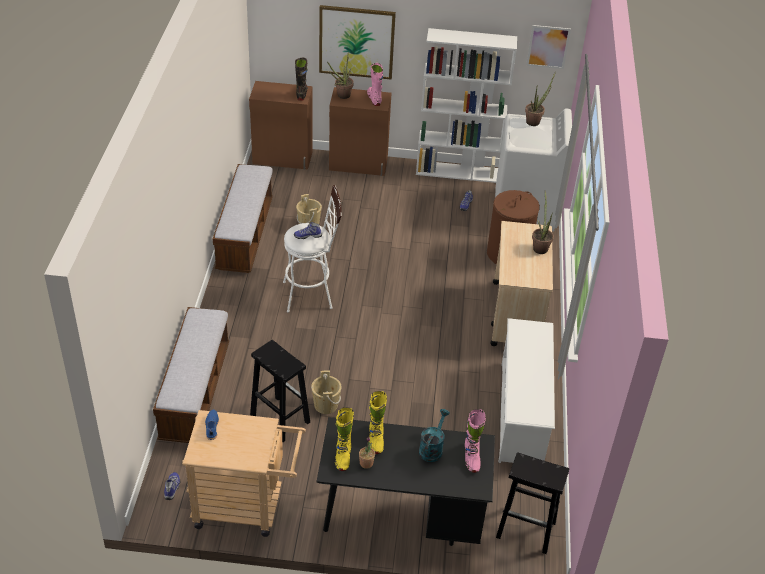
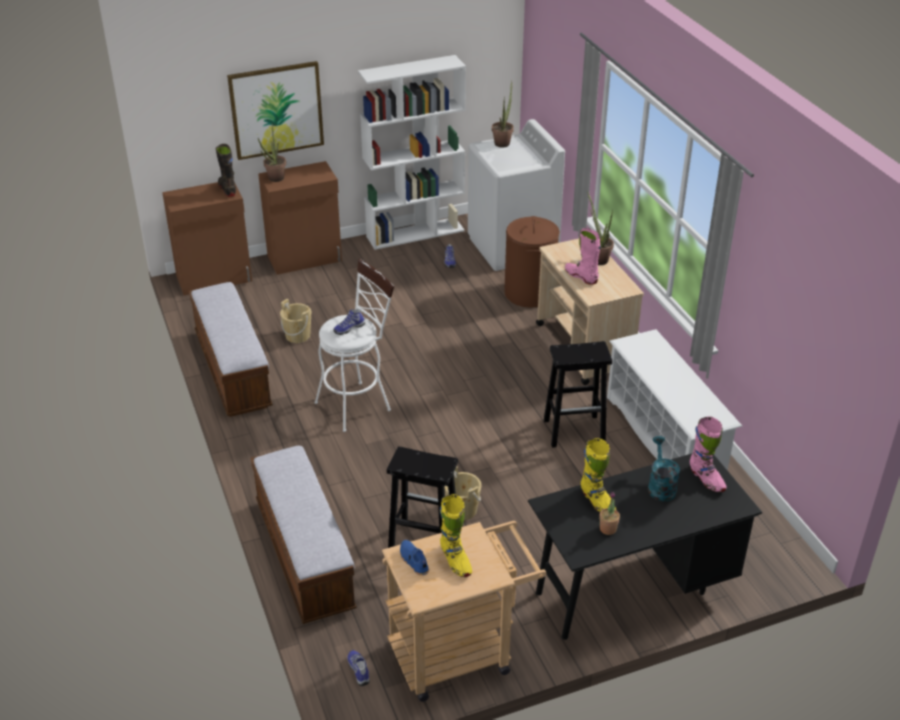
camera: 25 degrees left, 5 degrees down
(343, 456) = (578, 532): yellow boot -> yellow boot (455, 561)
(374, 99) = (313, 172): pink boot -> pink boot (581, 276)
(527, 530) = (761, 546): black stool -> black stool (575, 431)
(548, 47) = (488, 59): picture -> none

